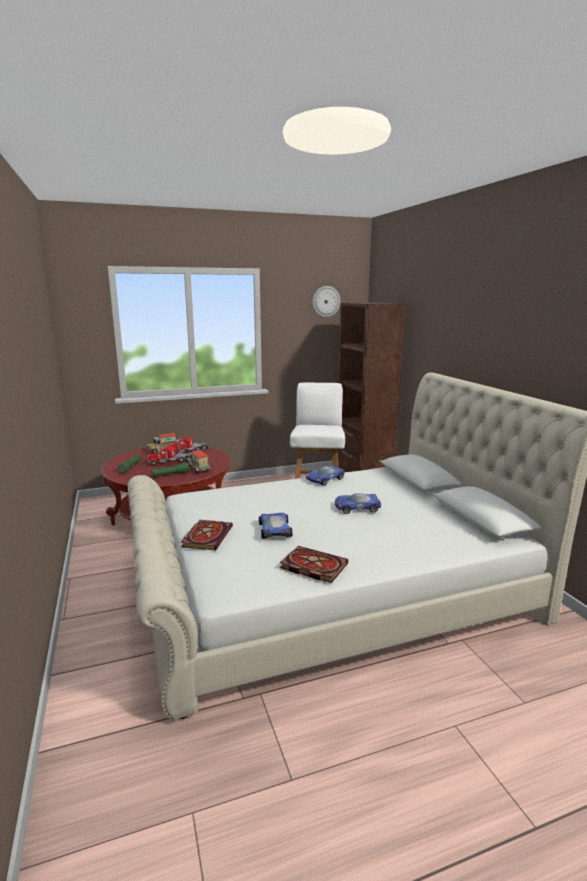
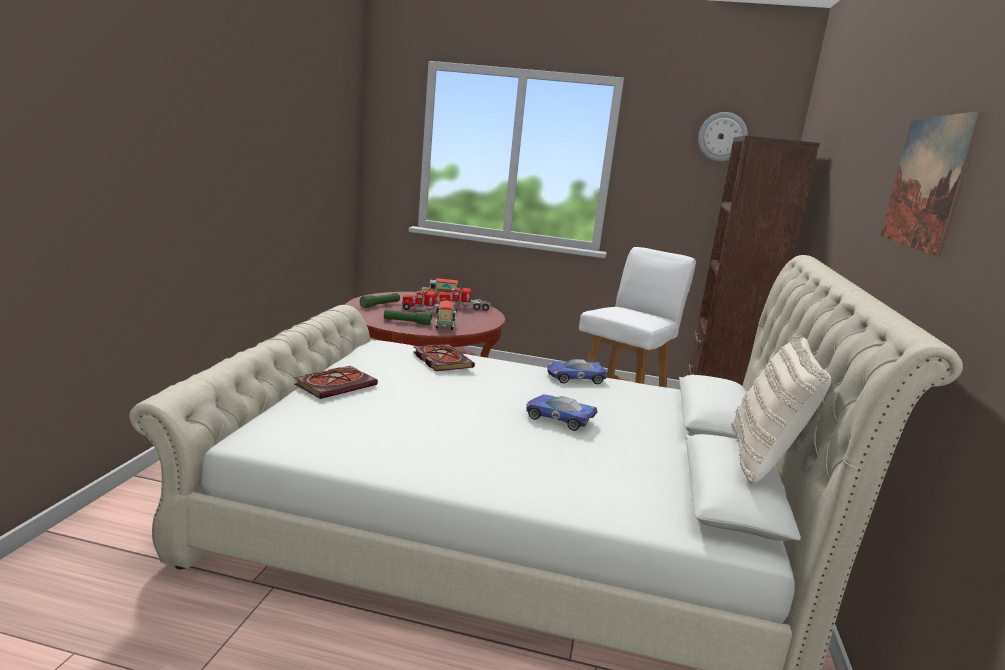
camera: 30 degrees right, 0 degrees up
(275, 529) = (417, 404): toy car -> none
(312, 566) = (389, 452): book -> book (440, 360)
(493, 494) = (763, 461): none -> beige pillow
(530, 330) = (927, 182): none -> picture

